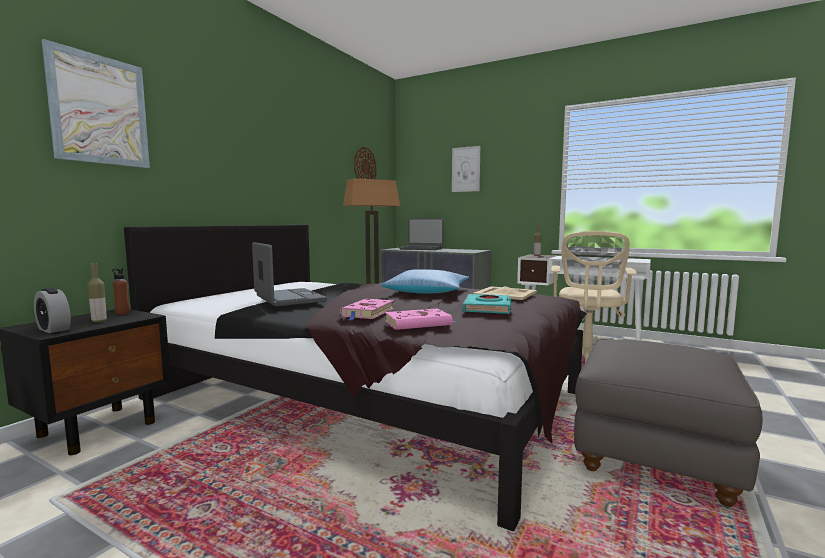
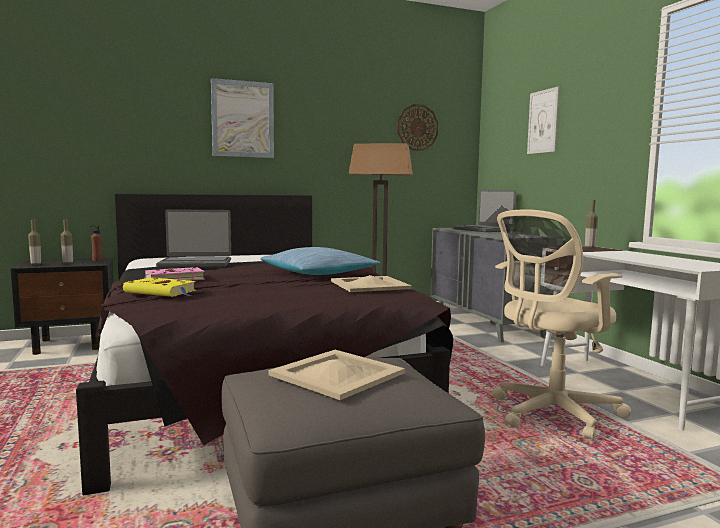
camera: 40 degrees right, 0 degrees up
(54, 329) = (36, 264): alarm clock -> bottle
(100, 110) = (103, 103): picture -> picture (243, 119)
(288, 299) = (195, 263): laptop -> laptop turned 75 degrees clockwise
(419, 323) = (162, 292): pink book -> yellow book
(487, 308) = (278, 292): turquoise book -> none
(661, 352) = (337, 374): none -> beige tray

